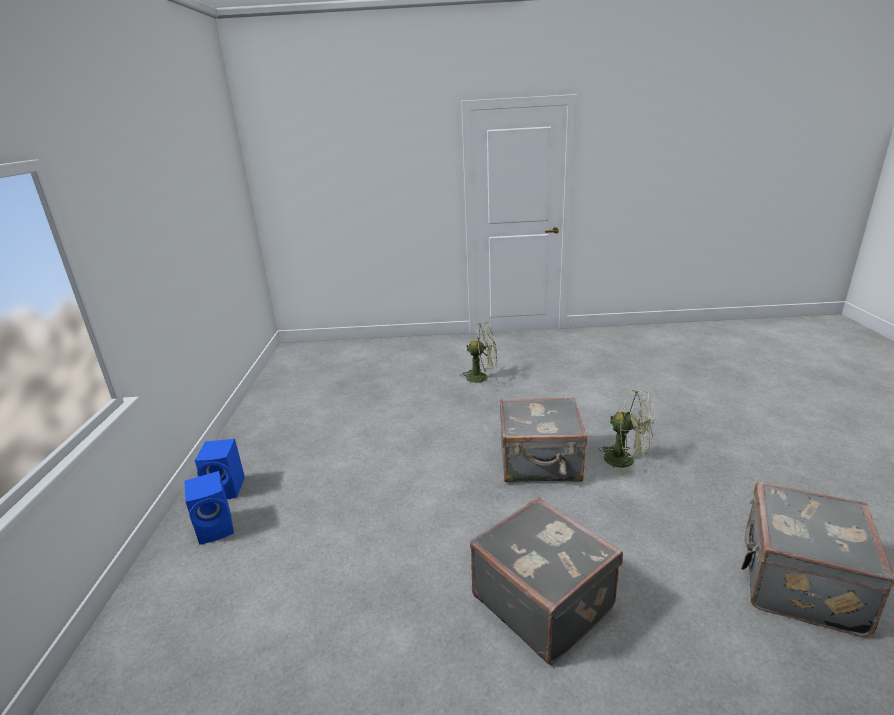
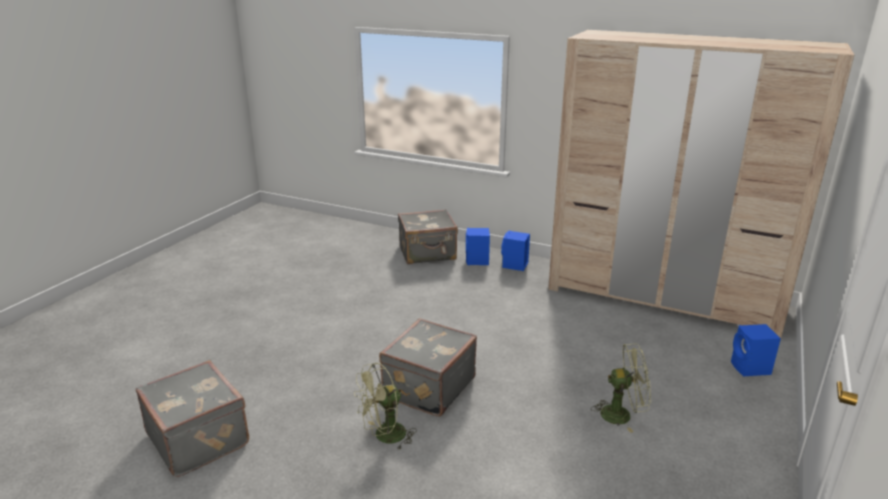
camera: 115 degrees right, 0 degrees up
(285, 388) = (662, 297): none -> beige wardrobe
(385, 348) = (750, 369): none -> blue speaker
(482, 377) = (622, 414): green fan -> green fan turned 120 degrees counterclockwise
(543, 601) = (313, 338): grey suitcase -> grey suitcase (428, 254)

